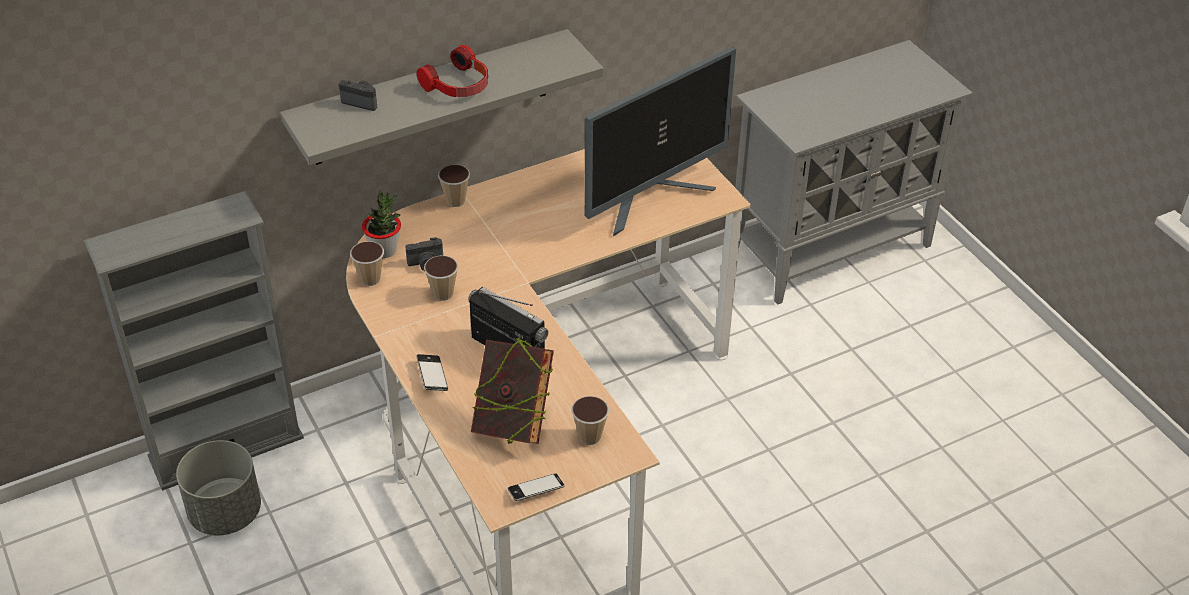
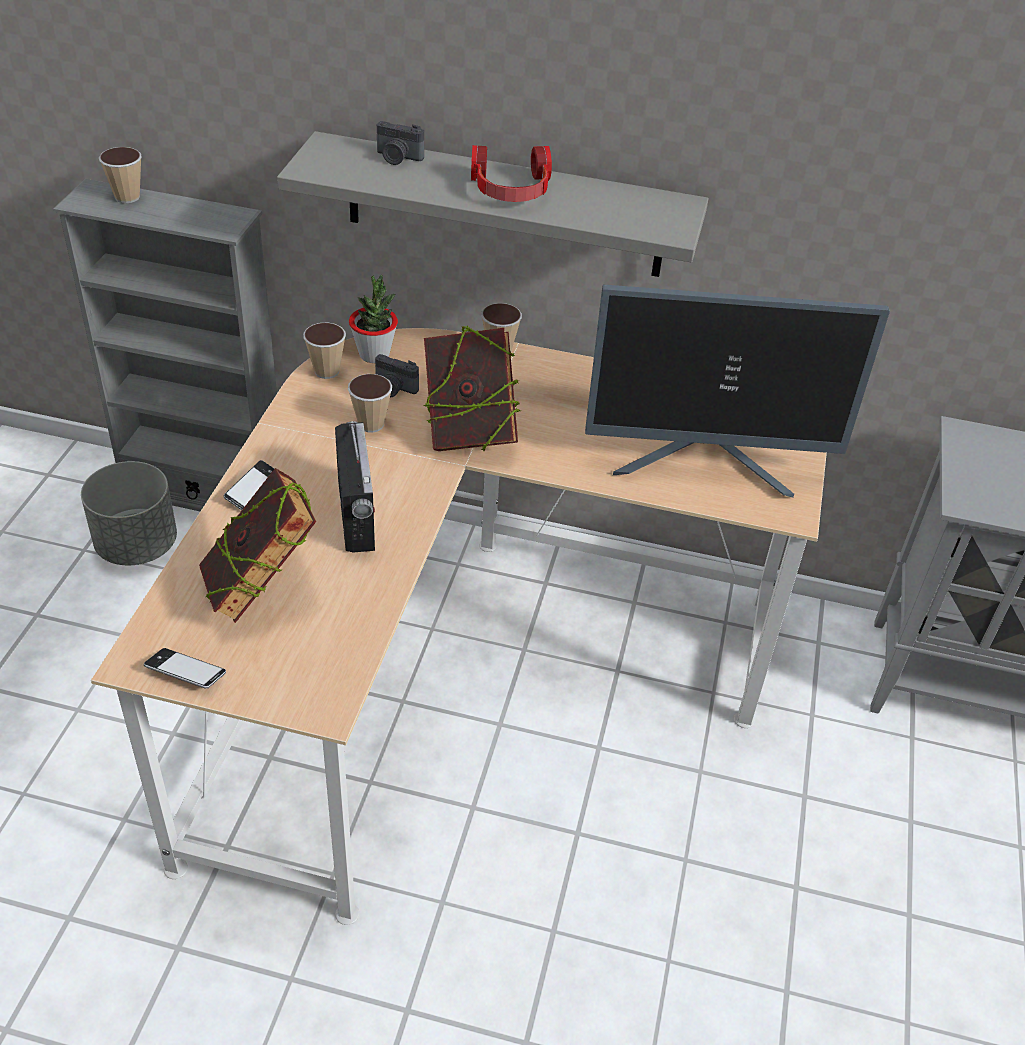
camera: 40 degrees right, 0 degrees up
(361, 101) = (398, 158): camera -> camera turned 135 degrees clockwise
(506, 262) = (469, 433): none -> book
(589, 436) = (312, 658): cup -> cup (127, 197)

